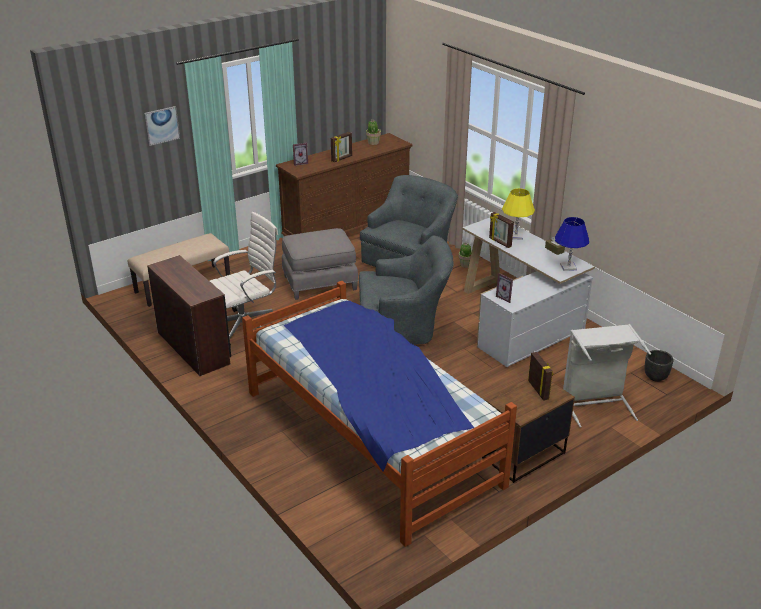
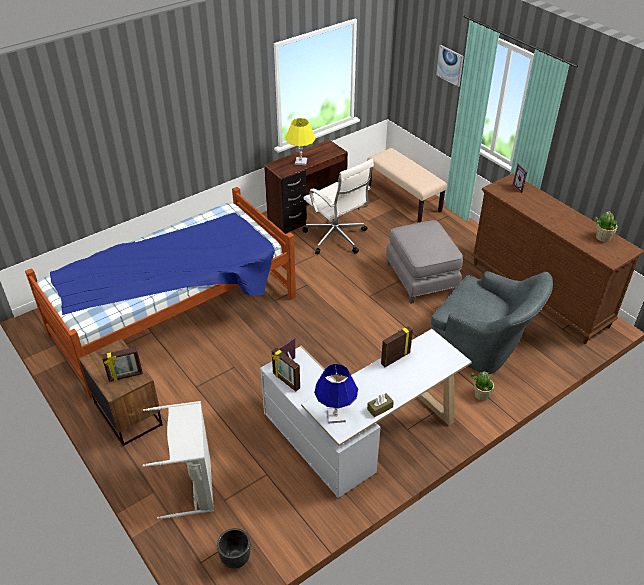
camera: 90 degrees right, 10 degrees up
(342, 159) = (542, 215): picture frame -> picture frame (286, 381)
(404, 325) = (344, 338): grey armchair -> none
(516, 236) = (413, 374): yellow table lamp -> yellow table lamp (301, 161)

